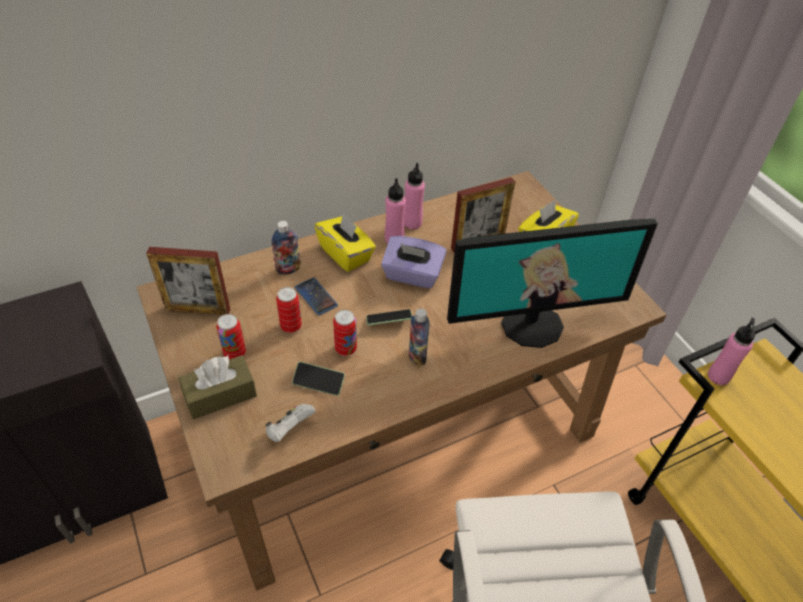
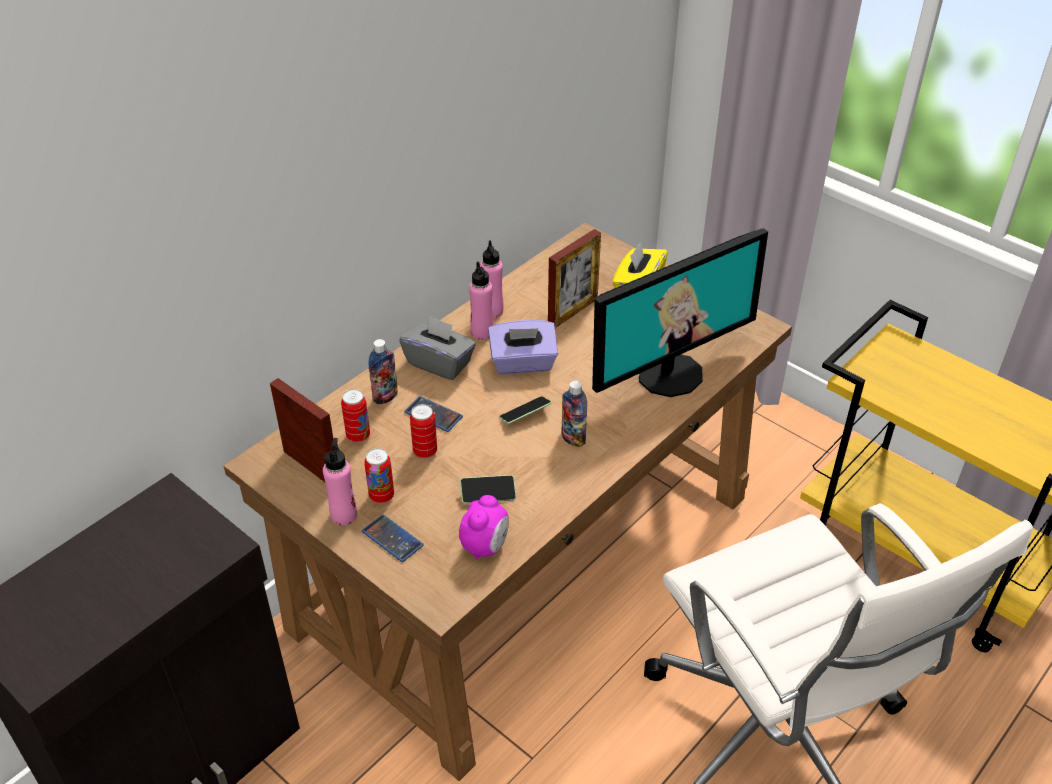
camera: 20 degrees left, 5 degrees down
(198, 309) = (311, 467): picture frame -> picture frame turned 120 degrees counterclockwise
(220, 395) = (392, 539): brown tissue box -> phone
(289, 430) = (485, 546): white game controller -> alarm clock
(345, 349) = (496, 455): can -> can (358, 436)
(346, 254) = (439, 363): yellow tissue box -> grey tissue box
(718, 376) = (861, 371): pink bottle -> pink bottle (344, 515)

